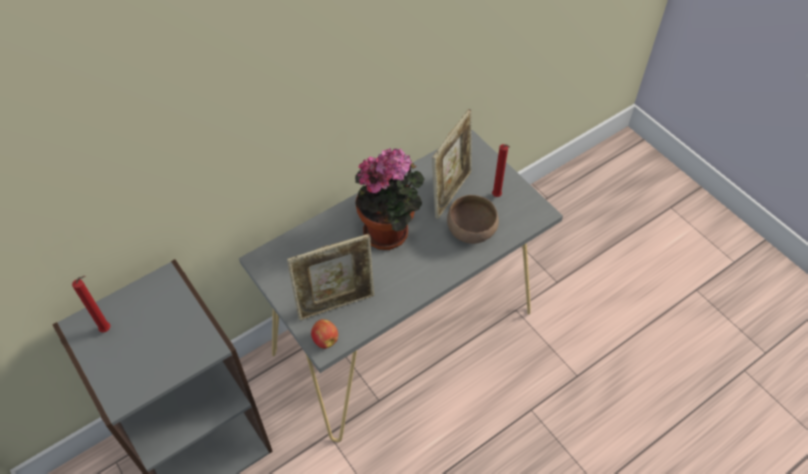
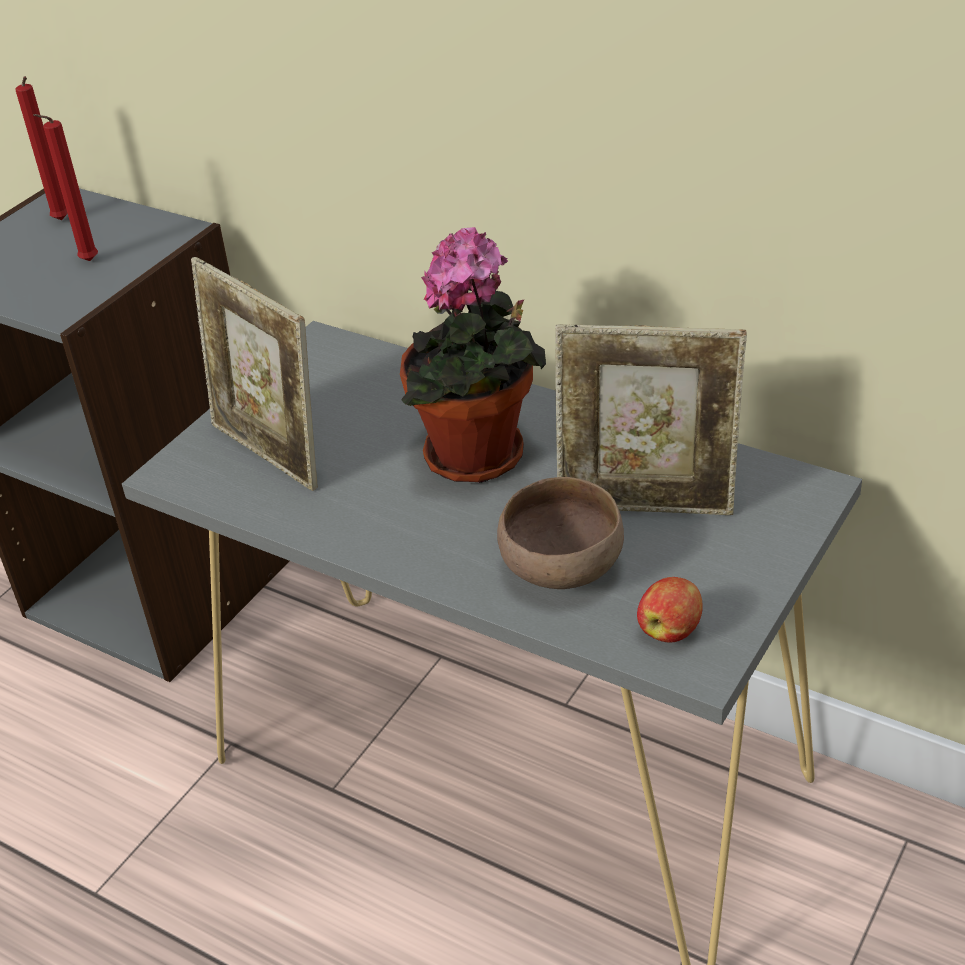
camera: 70 degrees right, 15 degrees down
(325, 339) = (186, 468): apple -> apple (670, 630)
(497, 197) = (691, 578): red candle -> red candle (87, 262)

